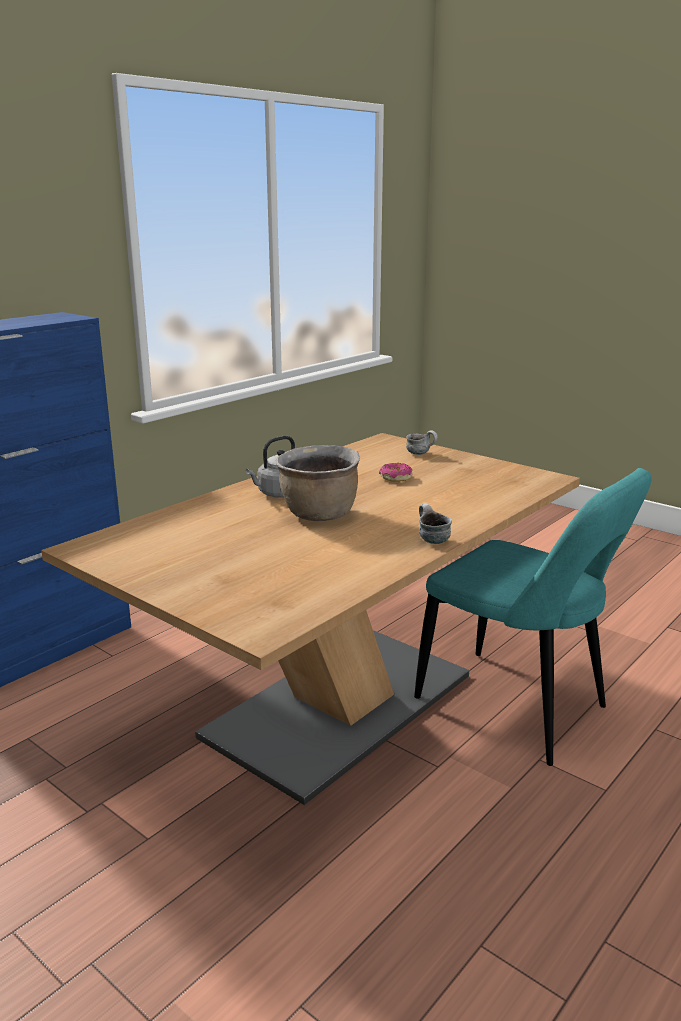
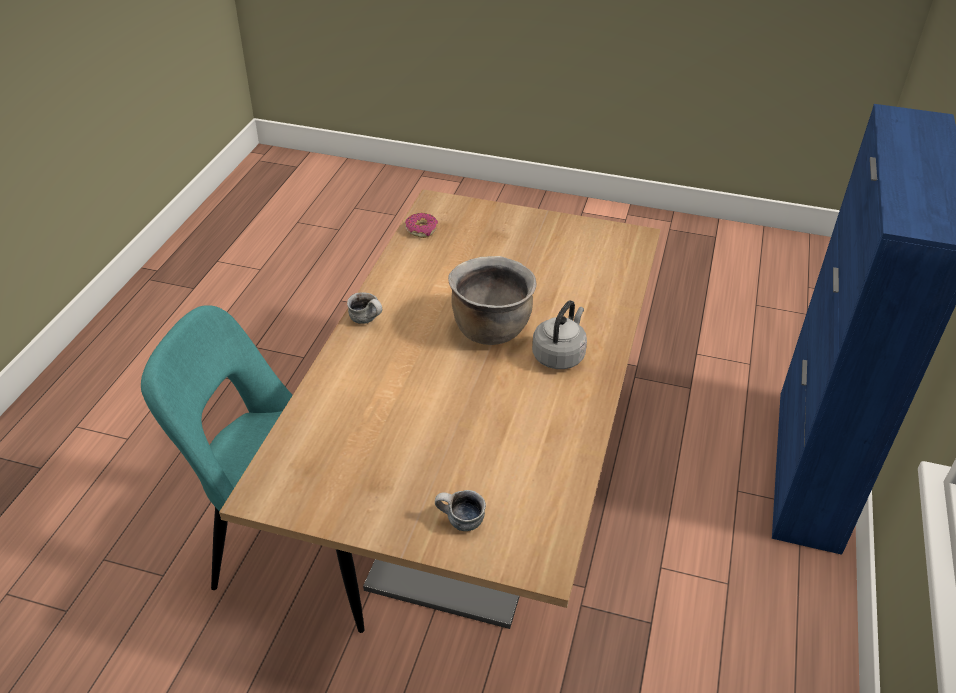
camera: 155 degrees right, 20 degrees up
(395, 478) = (458, 431): donut -> donut (421, 230)

